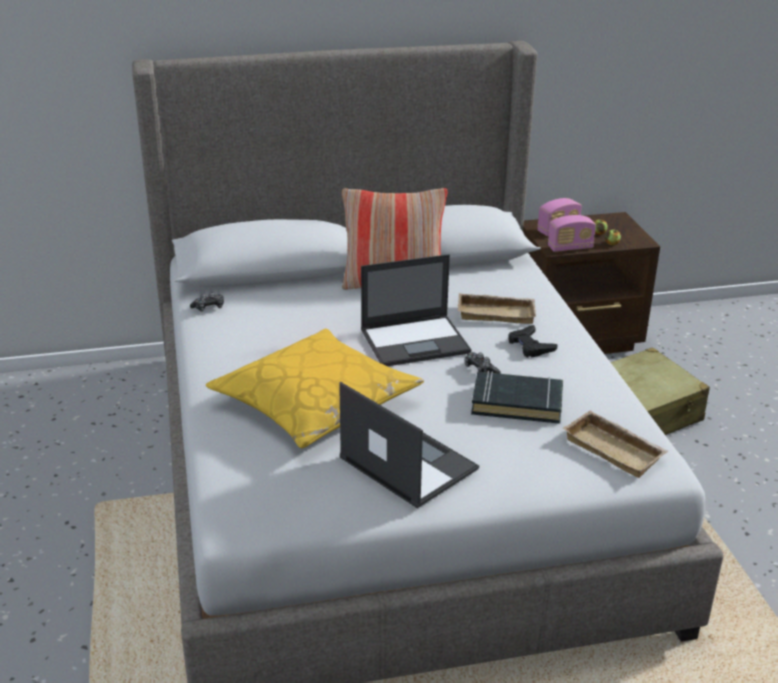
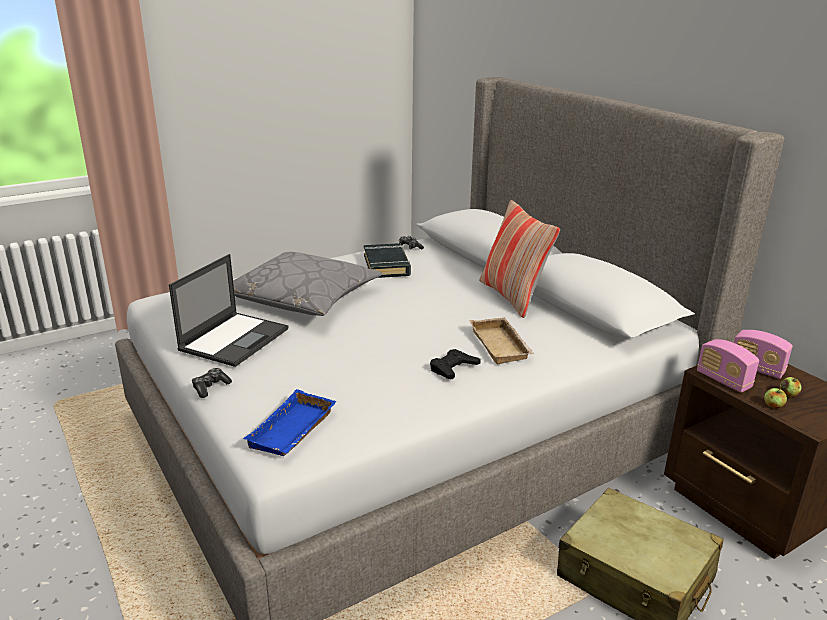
camera: 70 degrees right, 5 degrees down
(315, 403) = (302, 298): yellow pillow -> grey pillow
(416, 341) = (418, 318): laptop -> none
(480, 370) = (393, 351): game controller -> game controller (210, 387)
(517, 403) = (348, 374): black book -> black book (387, 265)
(615, 449) = (294, 431): beige tray -> blue tray

